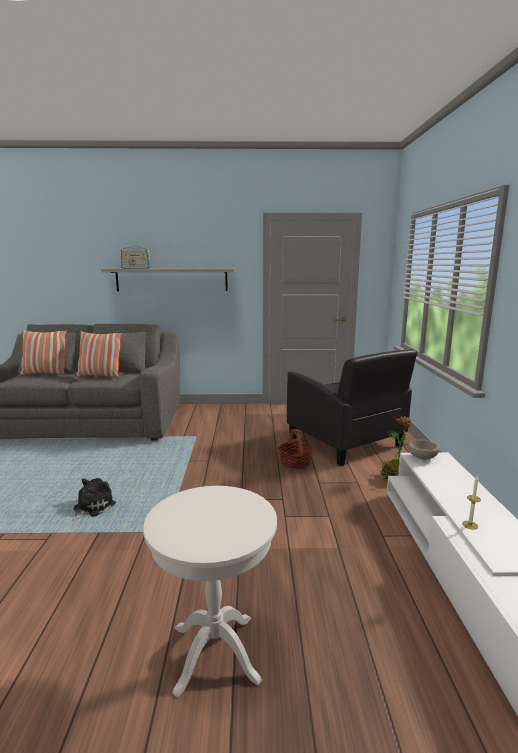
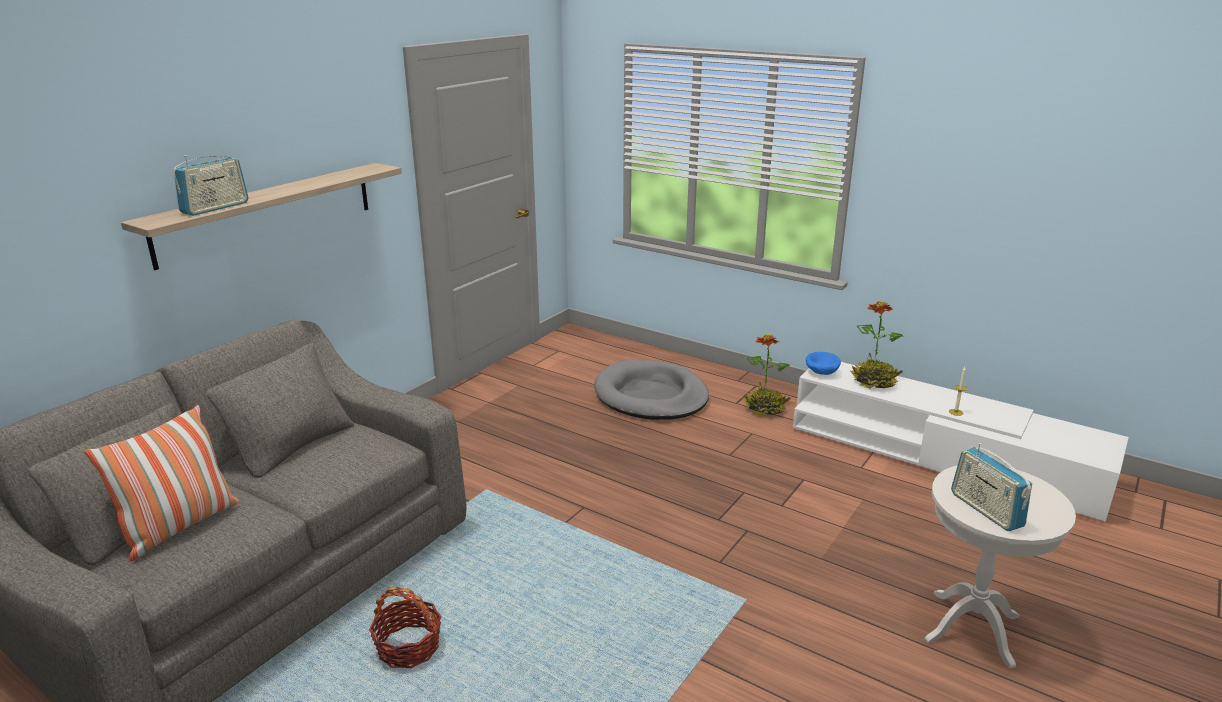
camera: 55 degrees left, 10 degrees up
(92, 507) = (622, 650): plush toy -> none
(100, 376) = (308, 468): pillow -> none
(181, 513) = (986, 510): none -> radio
(295, 463) = (665, 449): basket -> basket (409, 647)
(345, 442) = (651, 395): black armchair -> grey dog bed
(421, 457) = (821, 373): beige bowl -> blue bowl
(447, 479) = (874, 383): none -> potted plant

